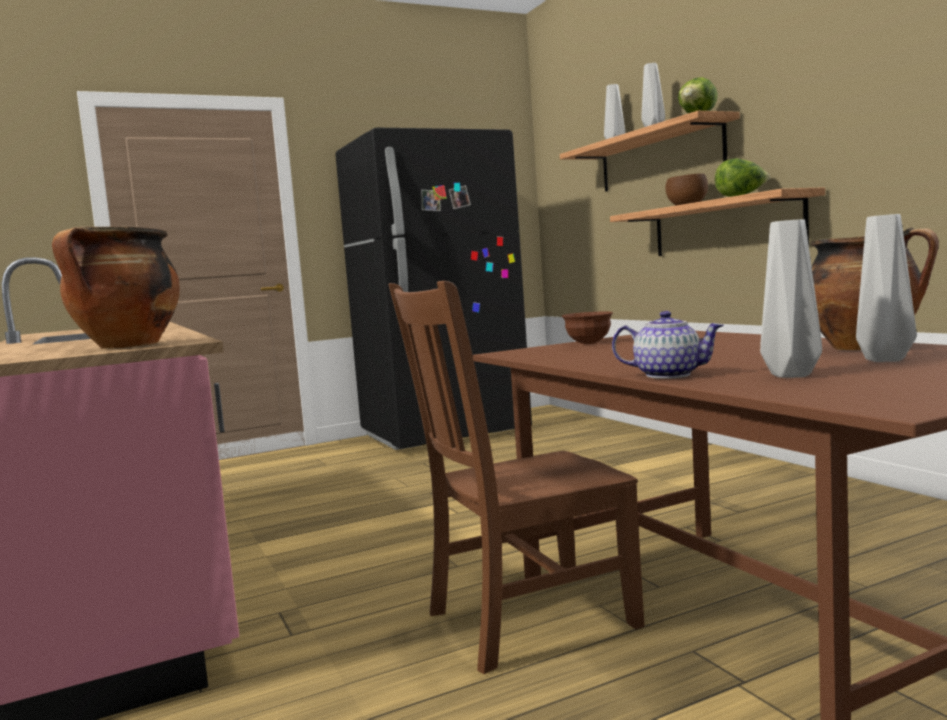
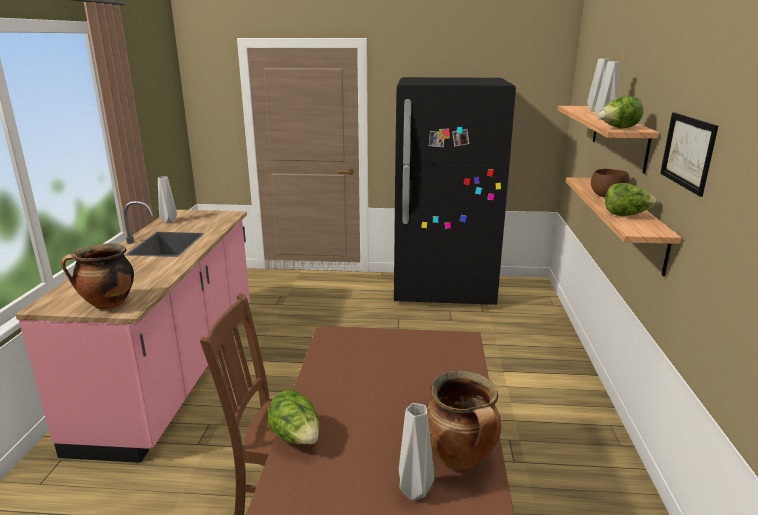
camera: 30 degrees right, 15 degrees up
(588, 343) = (390, 338): brown bowl -> none
(667, 375) = (296, 438): teapot -> lettuce
(792, 375) = (329, 484): grey vase -> grey vase (170, 221)
(800, 102) = (688, 152): none -> picture

